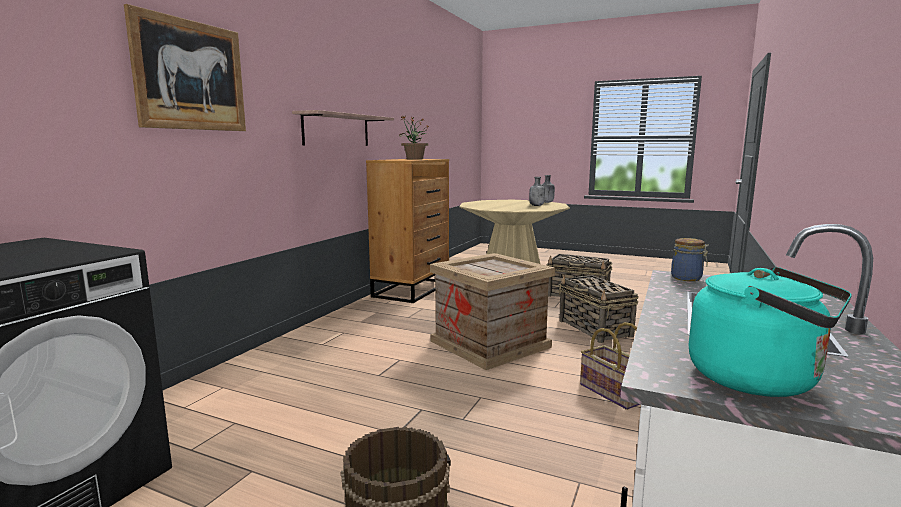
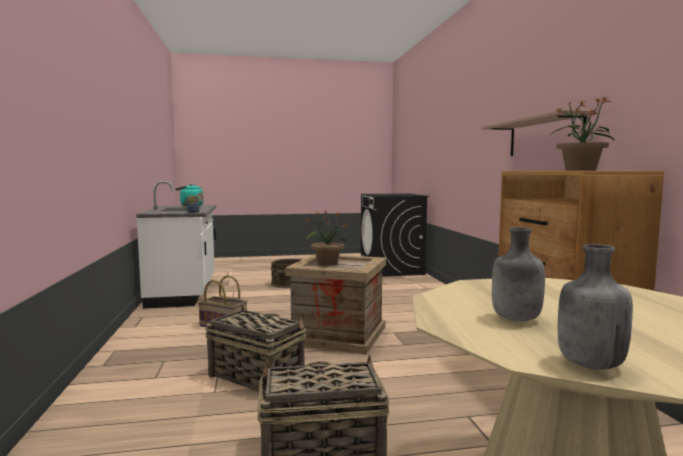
camera: 145 degrees right, 5 degrees down
(191, 75) = (464, 120): picture -> none
(499, 271) = (326, 263): none -> potted plant

